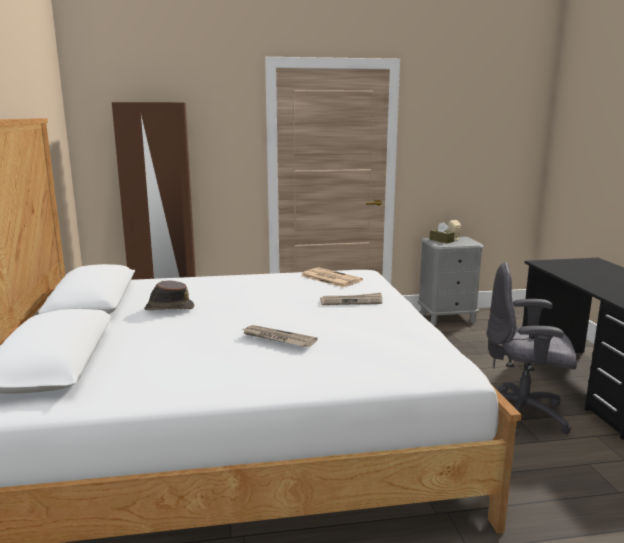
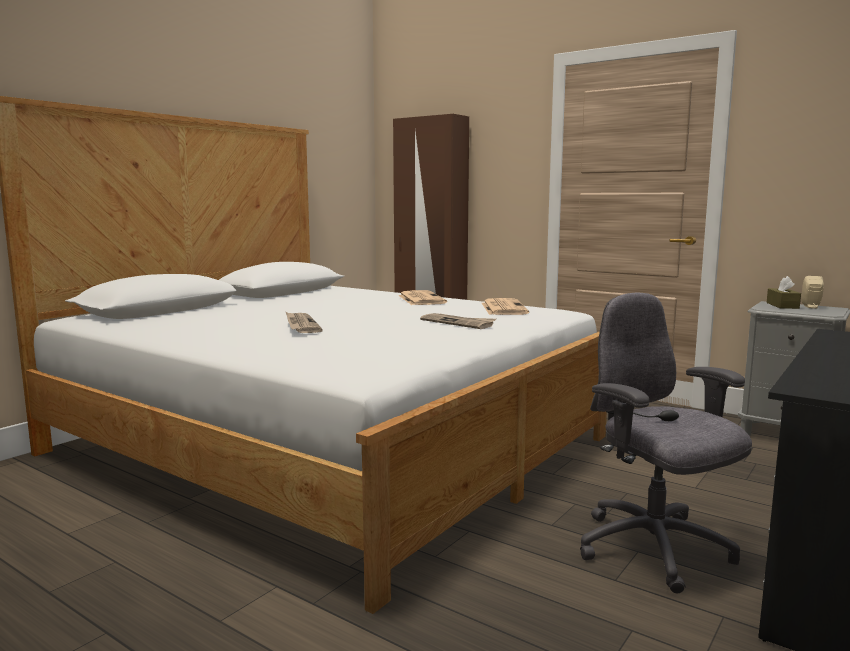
camera: 45 degrees right, 5 degrees down
(169, 308) = (306, 301): brown hat -> none
(250, 282) = (420, 299): none -> newspaper

